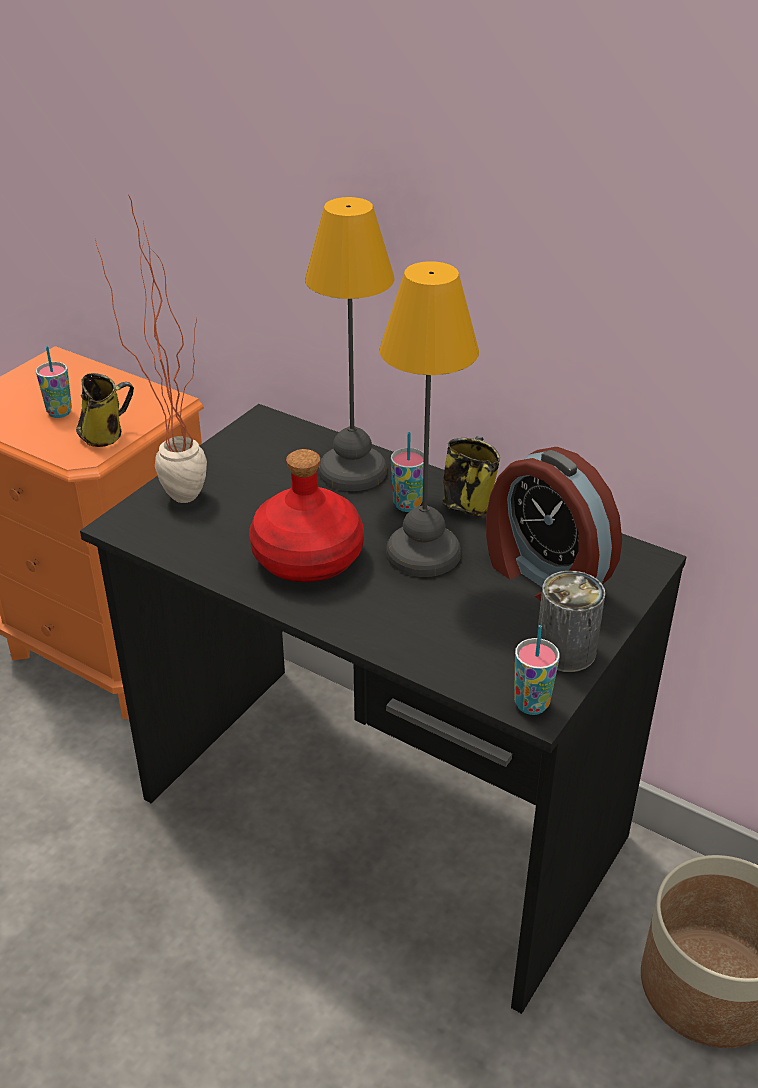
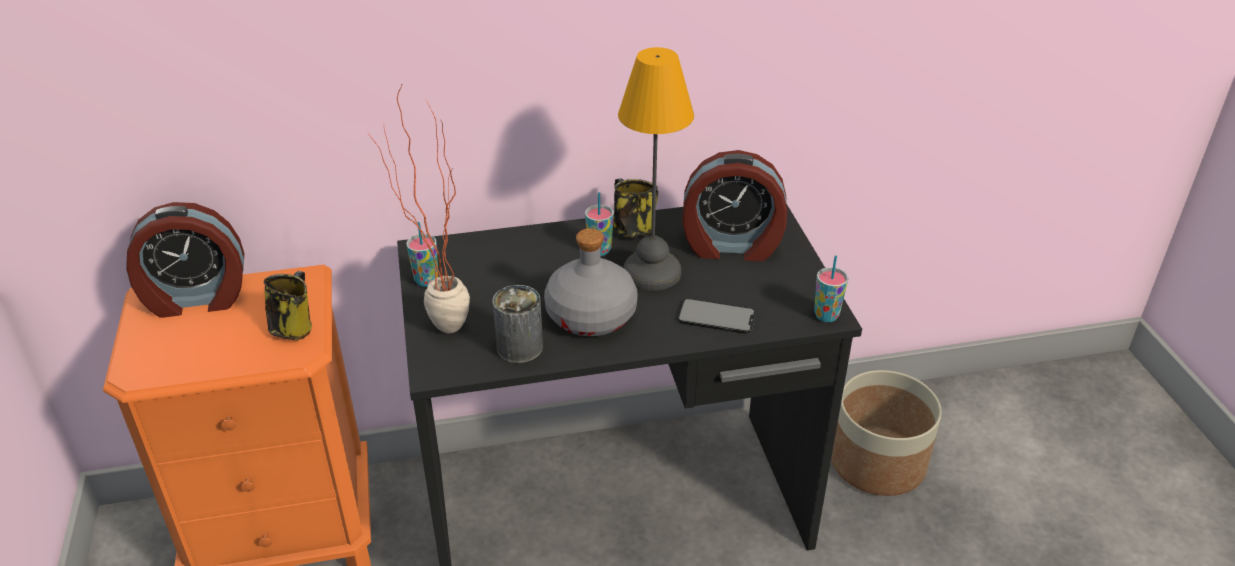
camera: 45 degrees left, 0 degrees up
(59, 412) = (226, 332): cup -> cup (426, 281)
(79, 377) = (196, 299): none -> alarm clock
(306, 558) = (590, 316): red bottle -> grey bottle
(354, 472) = (536, 249): table lamp -> none
(417, 631) = (716, 317): none -> phone
(565, 651) = (801, 279): can -> can (519, 347)

